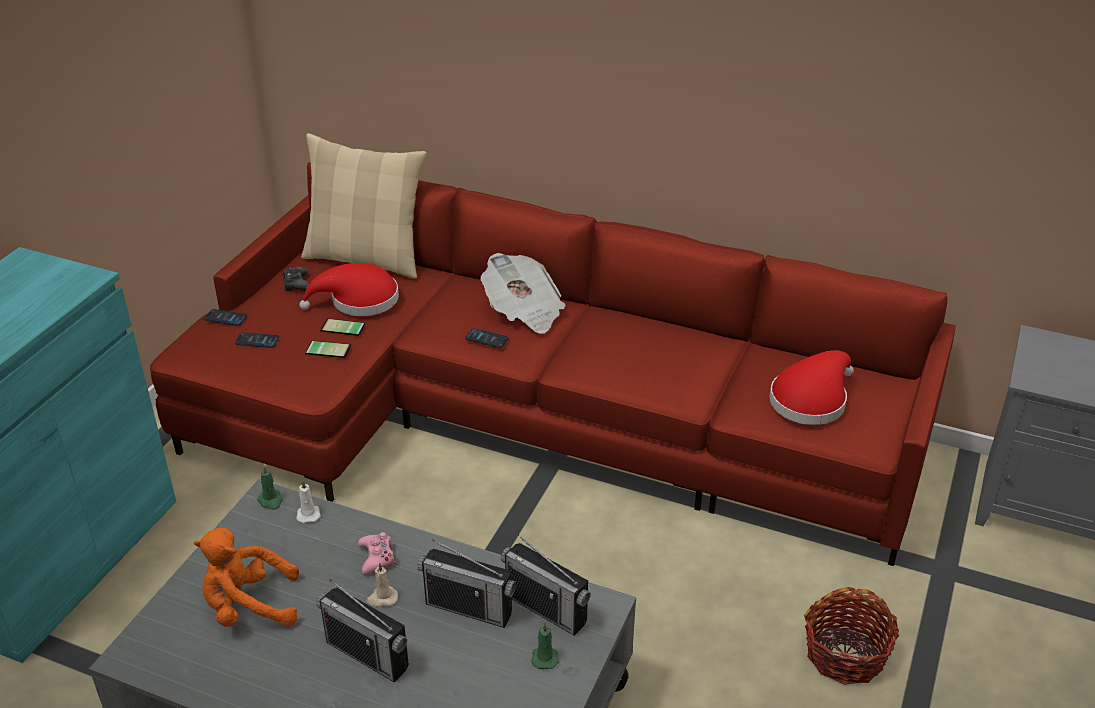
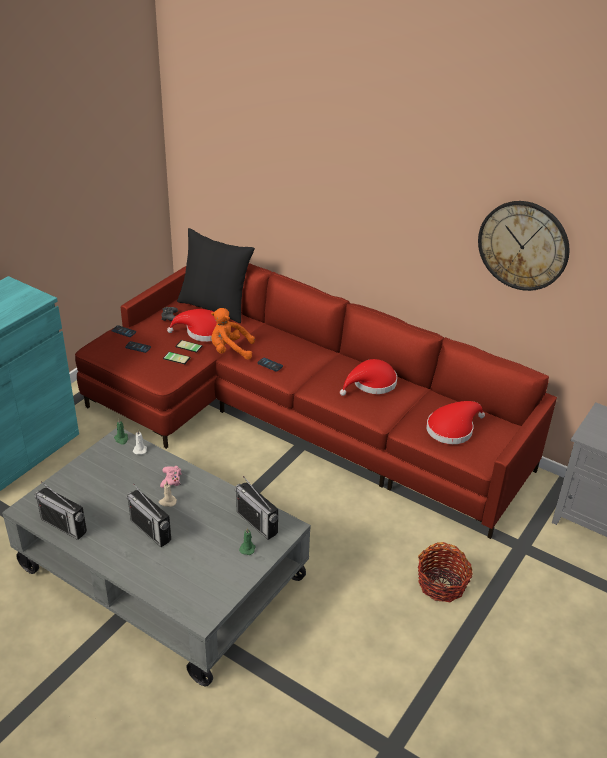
camera: 10 degrees right, 0 degrees up
(248, 607) = (94, 494): orange plush toy -> orange plush toy (230, 350)
(366, 259) = (214, 307): beige pillow -> black pillow
(469, 608) = (214, 515): radio -> radio (64, 525)
(524, 311) = (297, 351): newspaper -> none
(660, 346) = (371, 384): none -> red hat
(890, 88) = (523, 245): none -> wall clock

